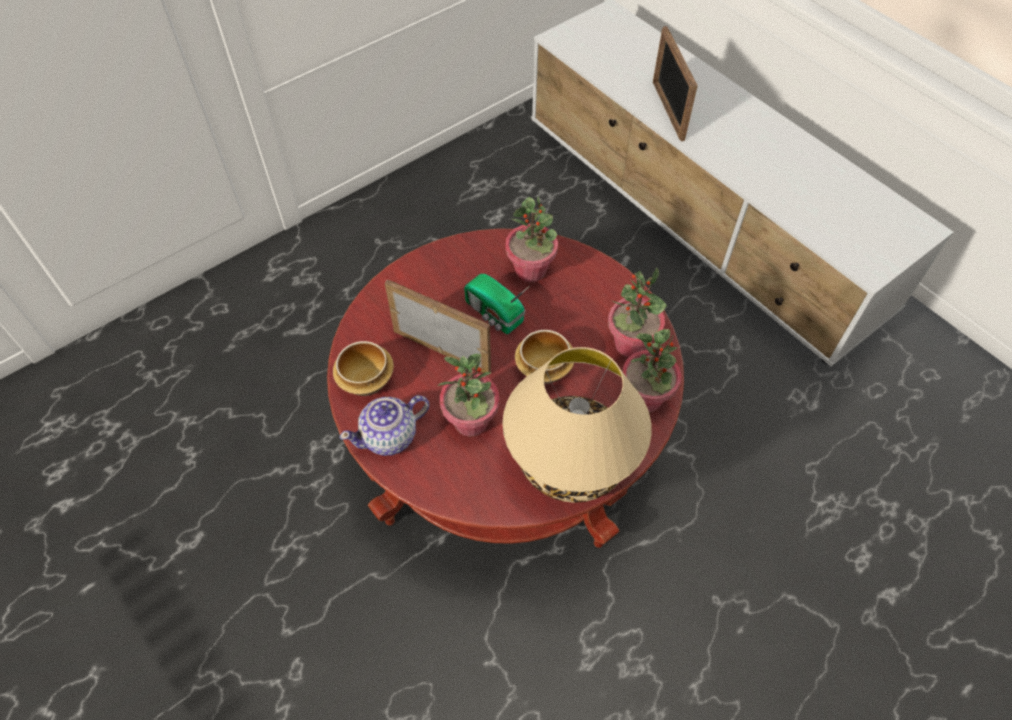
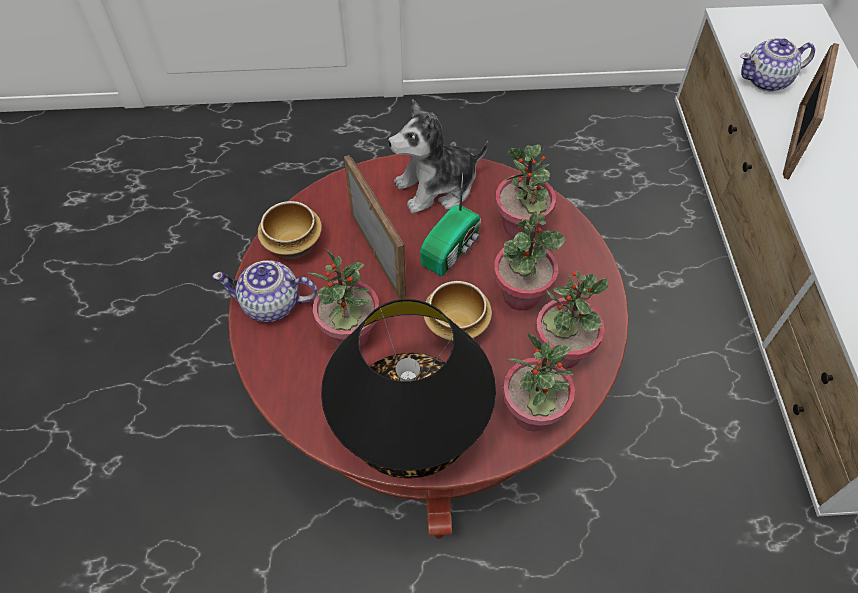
camera: 35 degrees right, 0 degrees up
(443, 274) = (436, 187): none -> plush toy
(494, 314) = (452, 248): radio -> radio turned 135 degrees counterclockwise
(571, 320) = (521, 295): none -> potted plant
(572, 460) = (410, 427): beige table lamp -> black table lamp
(618, 74) = (767, 80): none -> teapot

